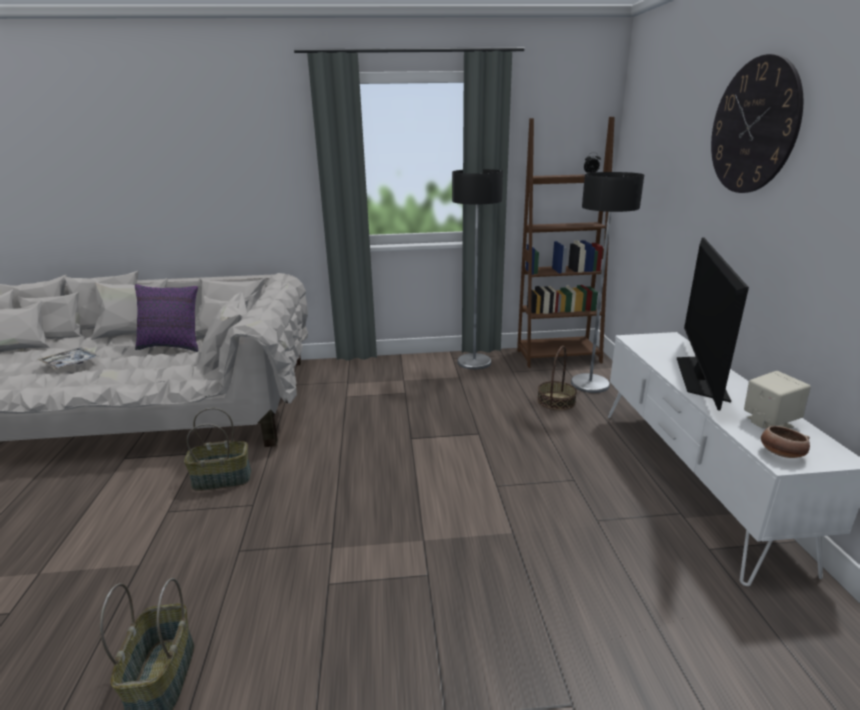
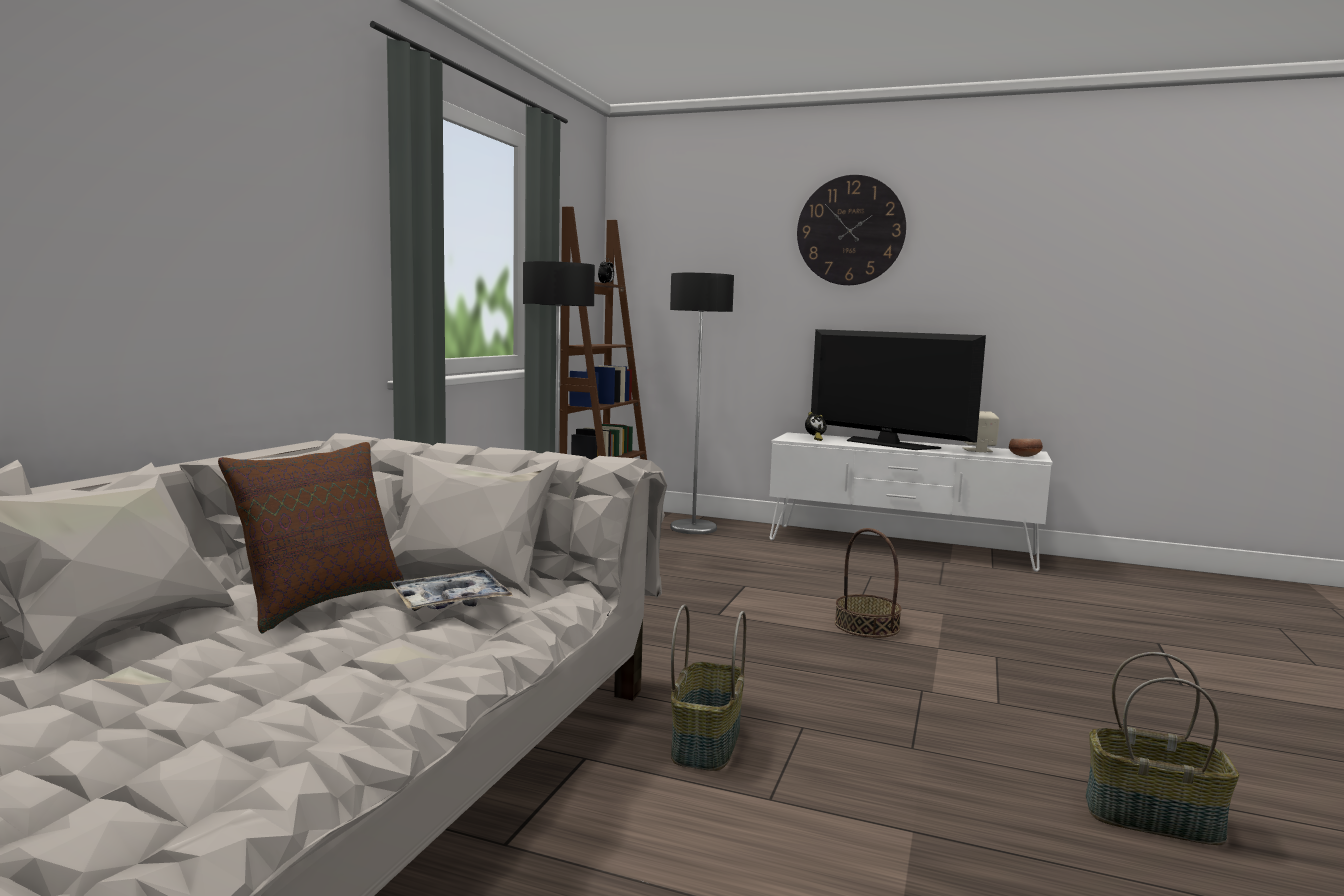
camera: 65 degrees left, 15 degrees down
(70, 363) = (223, 692): tray -> tray (450, 602)
(172, 347) = (323, 605): purple pillow -> brown pillow
(556, 401) = (712, 546): basket -> basket (866, 626)
(656, 346) = (814, 439): none -> alarm clock

